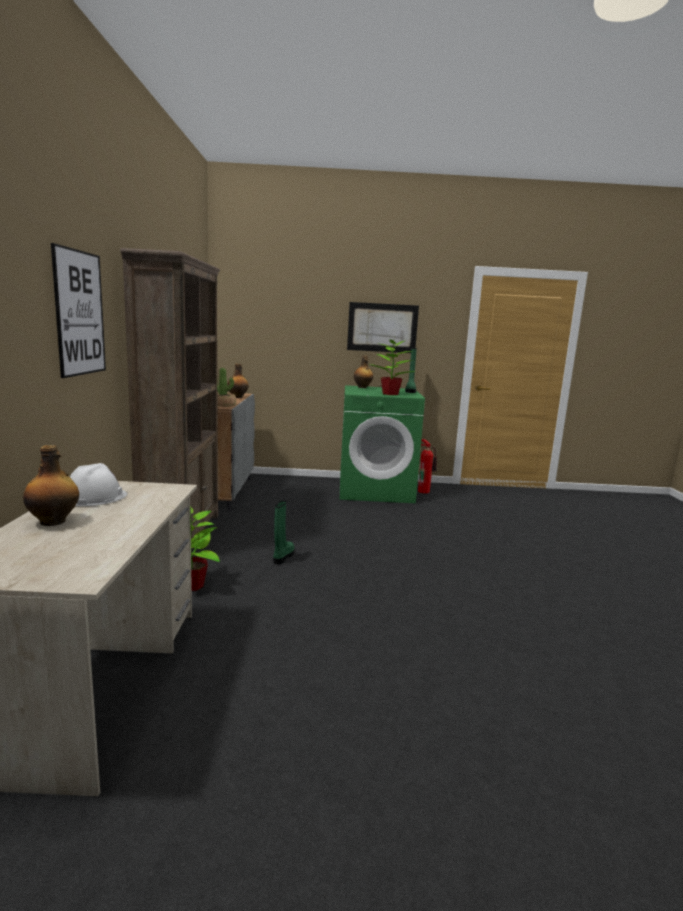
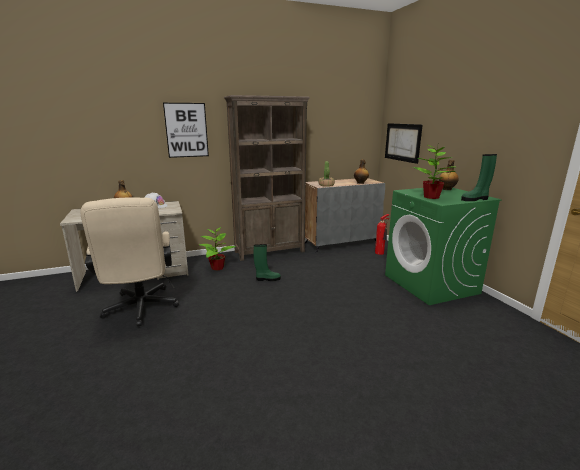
camera: 70 degrees right, 5 degrees up
(298, 681) = (141, 310): none -> beige office chair
(382, 327) = (482, 133): picture -> picture (402, 142)
(424, 491) = (472, 305): fire extinguisher -> fire extinguisher (380, 253)

